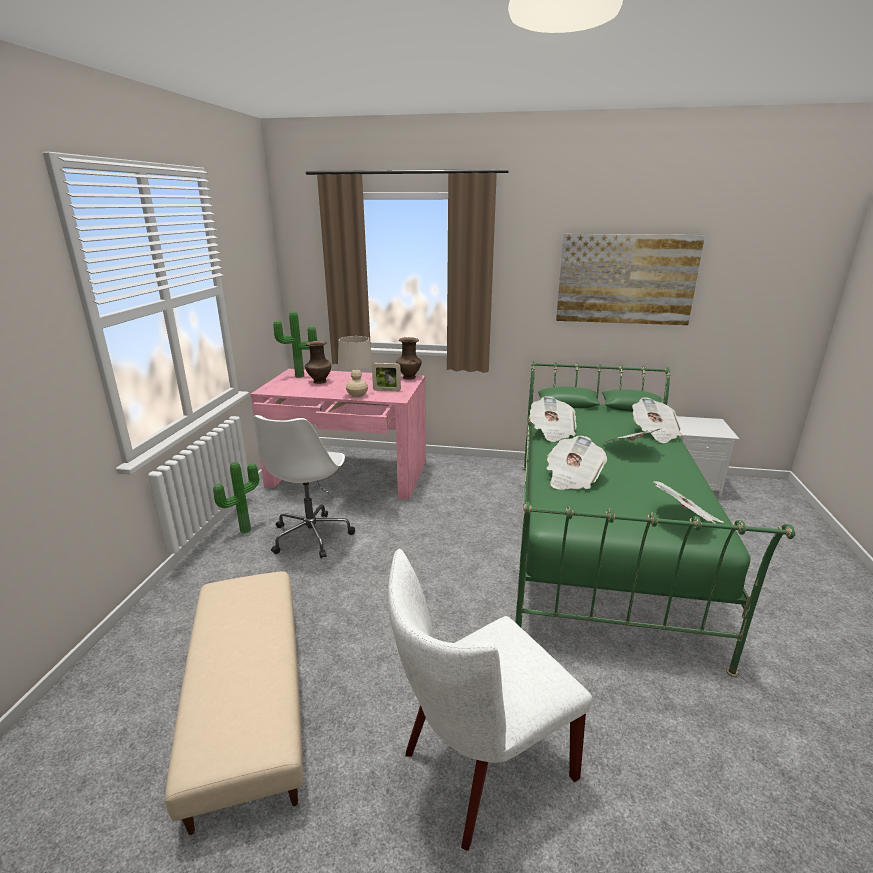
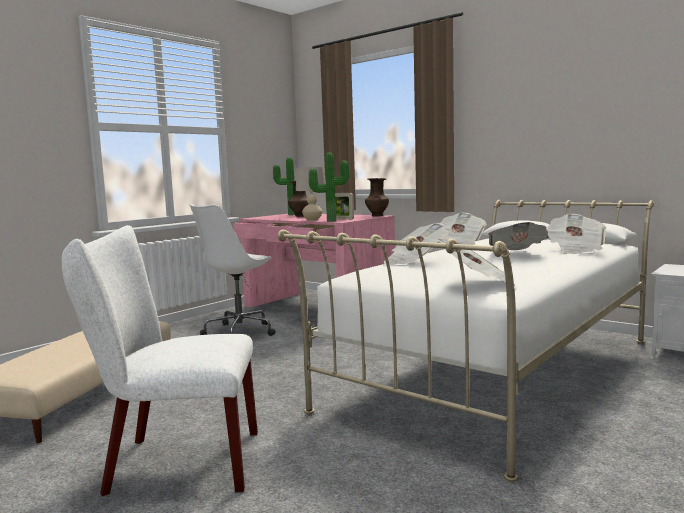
camera: 30 degrees right, 15 degrees down
(244, 529) = (199, 323): potted plant -> potted plant (330, 221)
(599, 543) = (497, 373): green bed -> white bed
(626, 279) = (593, 103): picture -> none

